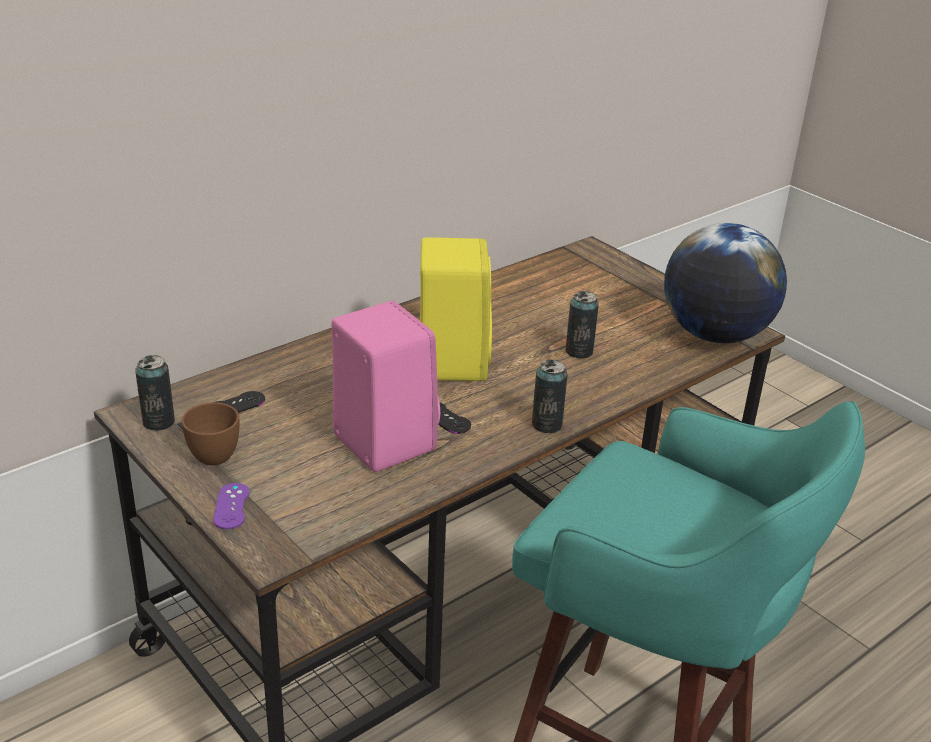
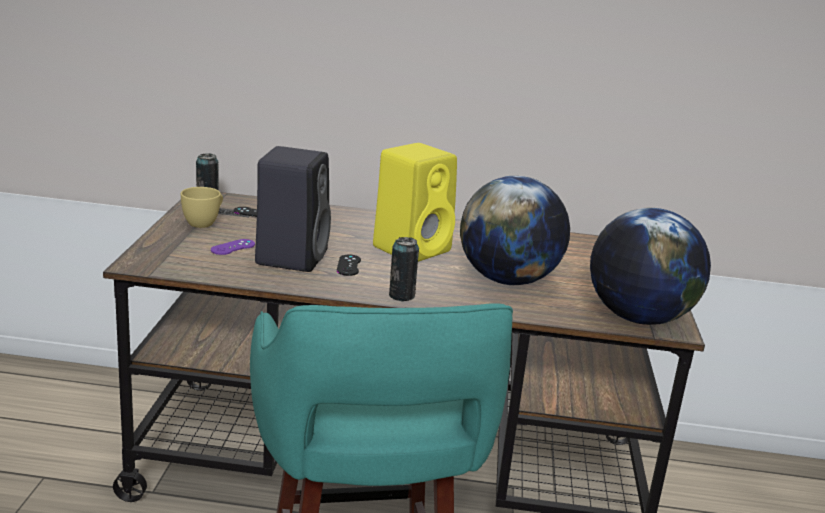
camera: 45 degrees right, 10 degrees down
(214, 452) = (204, 223): brown cup -> yellow cup
(231, 506) = (164, 242): purple game controller -> purple game controller (233, 247)
(381, 440) = (291, 256): pink speaker -> black speaker
(579, 351) = (508, 280): can -> globe

